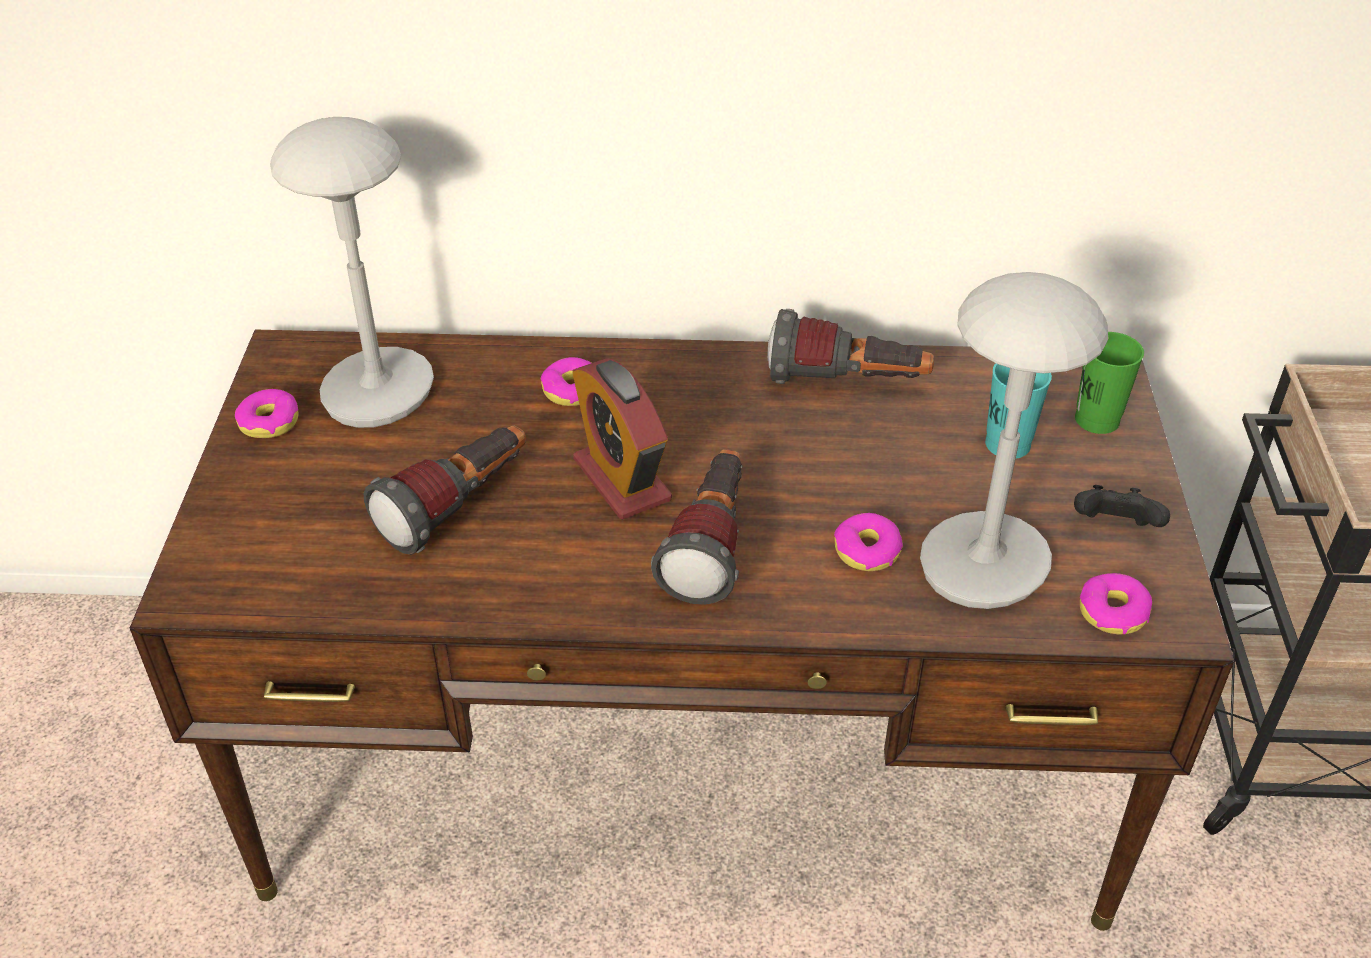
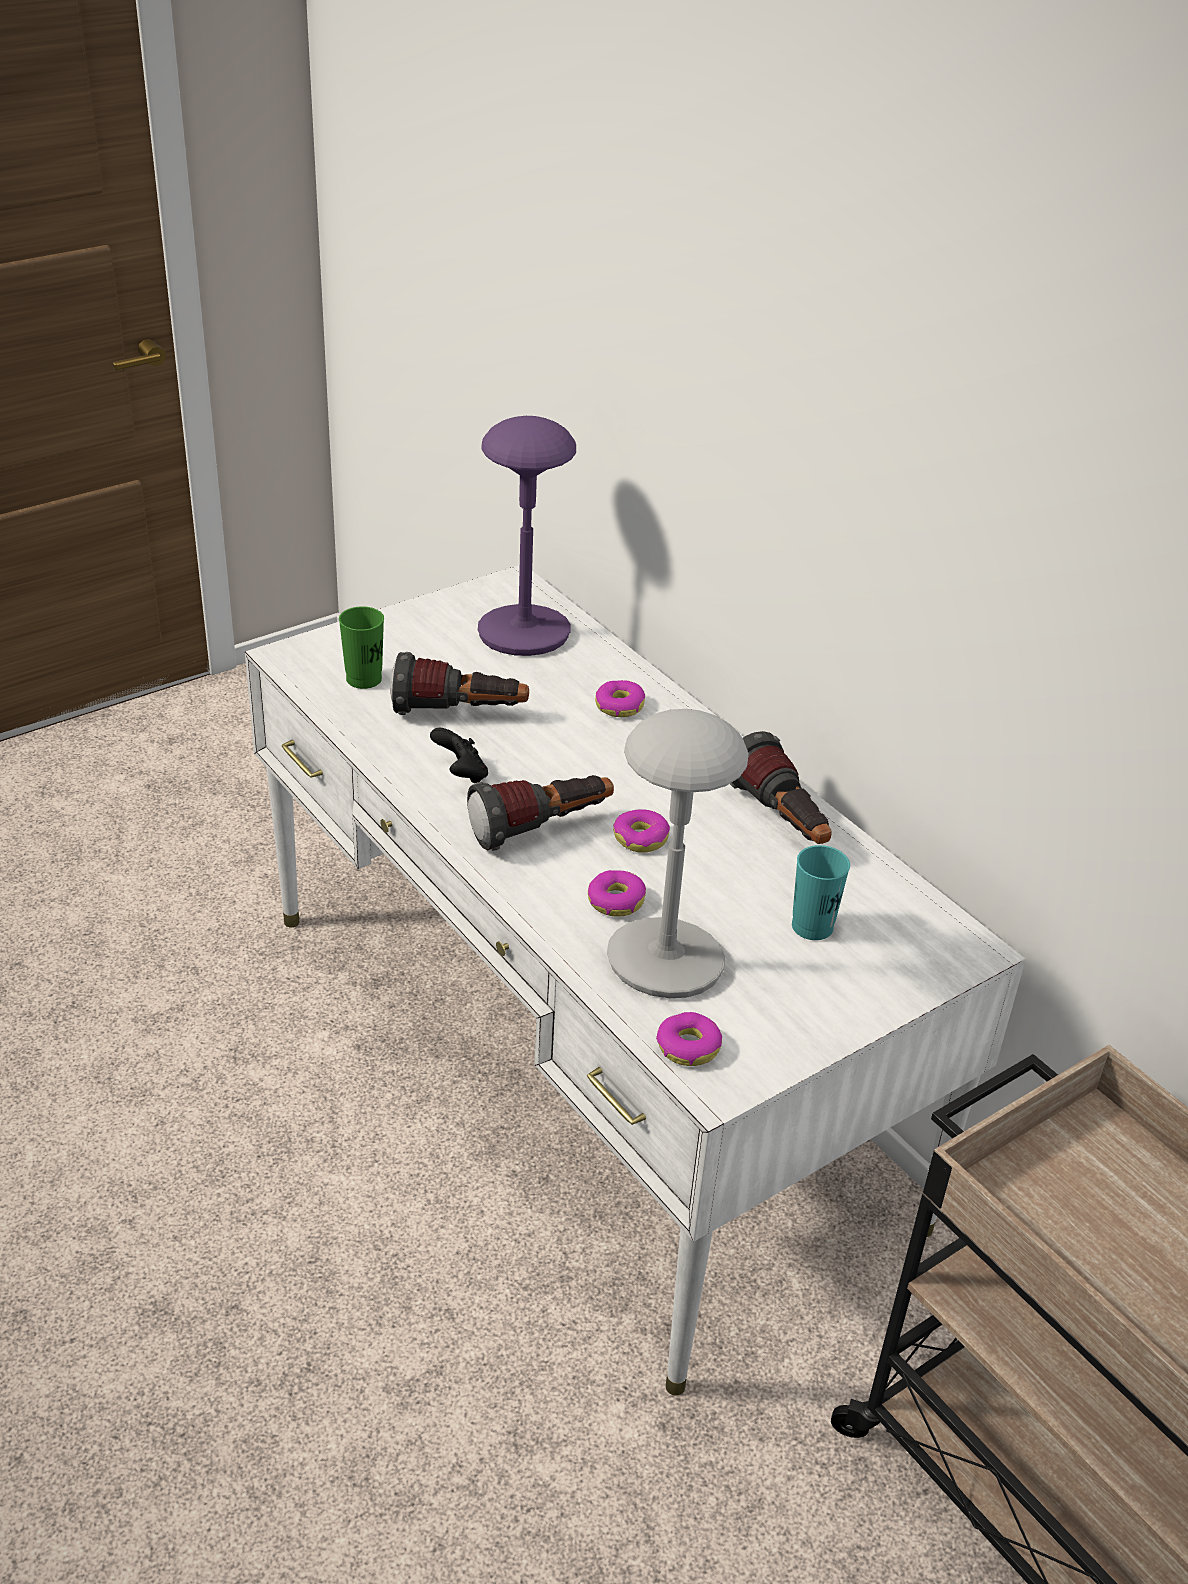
camera: 50 degrees right, 5 degrees down
(269, 422) = (450, 610): donut -> donut (641, 838)
(378, 391) = (524, 634): grey table lamp -> purple table lamp
(622, 480) = (559, 765): alarm clock -> none
(686, 761) = (581, 1062): brown desk -> white desk
(1097, 420) = (901, 964): green cup -> green cup (364, 679)
(1114, 528) = (783, 1016): black game controller -> black game controller (461, 774)

